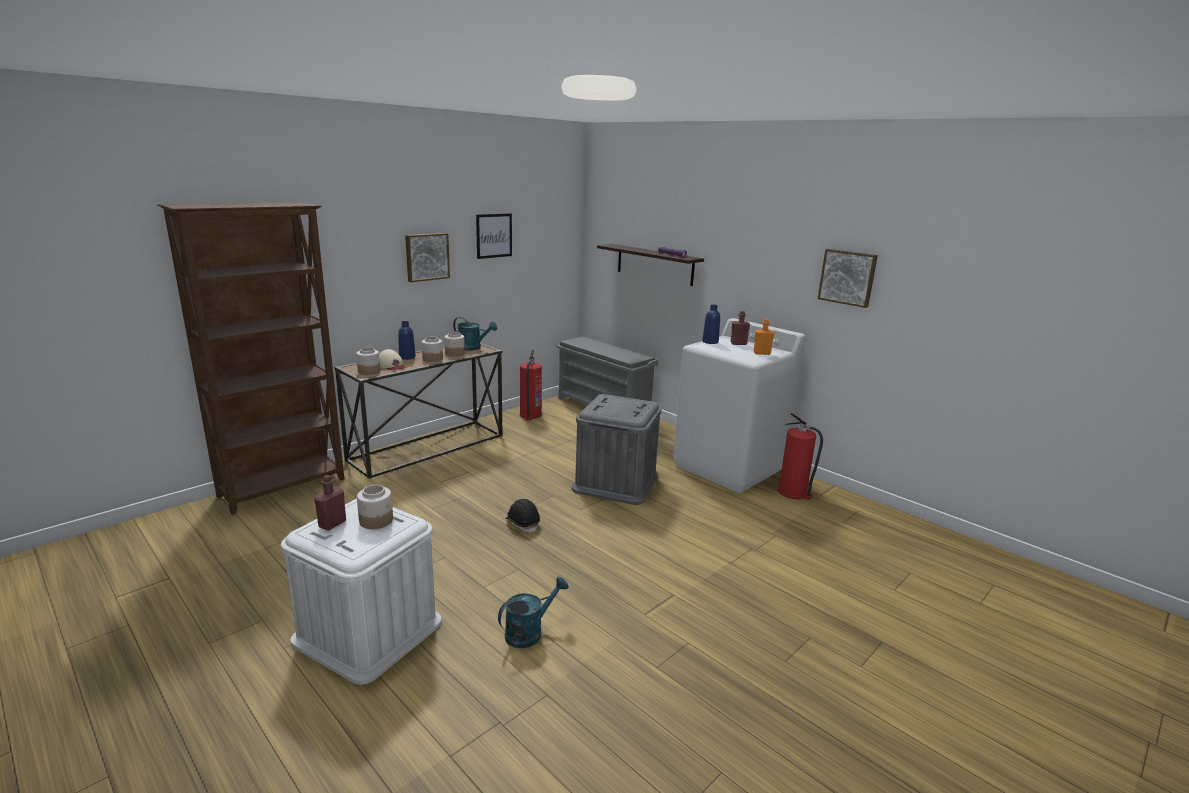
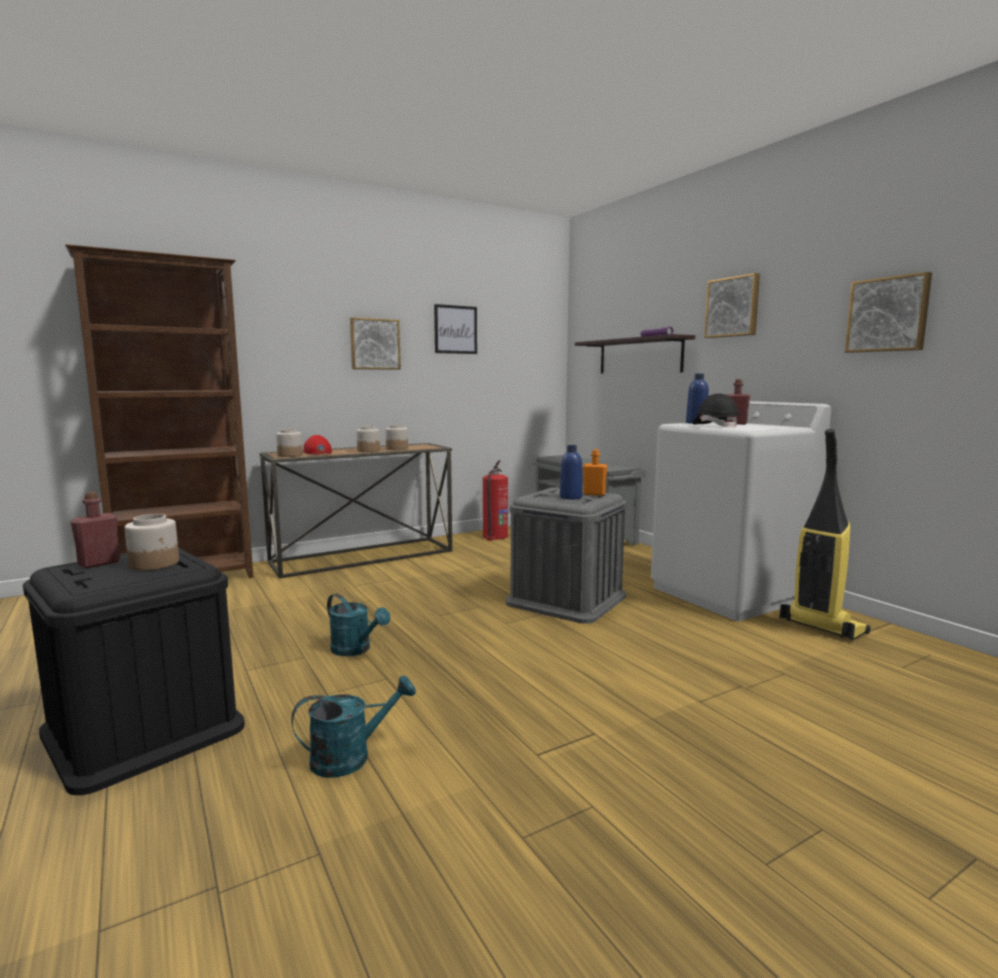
camera: 15 degrees right, 10 degrees down
(368, 631) = (143, 729): white storage box -> black storage box
(391, 365) = (318, 452): beige cap -> red cap
(407, 357) = (342, 449): blue bottle -> blue bottle (570, 497)
(473, 348) = (422, 446): turquoise watering can -> turquoise watering can (356, 650)
(522, 523) = (423, 631): black hard hat -> black hard hat (715, 426)
(736, 243) = (733, 307): none -> picture
(761, 353) = (764, 427): orange bottle -> orange bottle (594, 494)
(793, 493) = (821, 626): fire extinguisher -> vacuum cleaner

